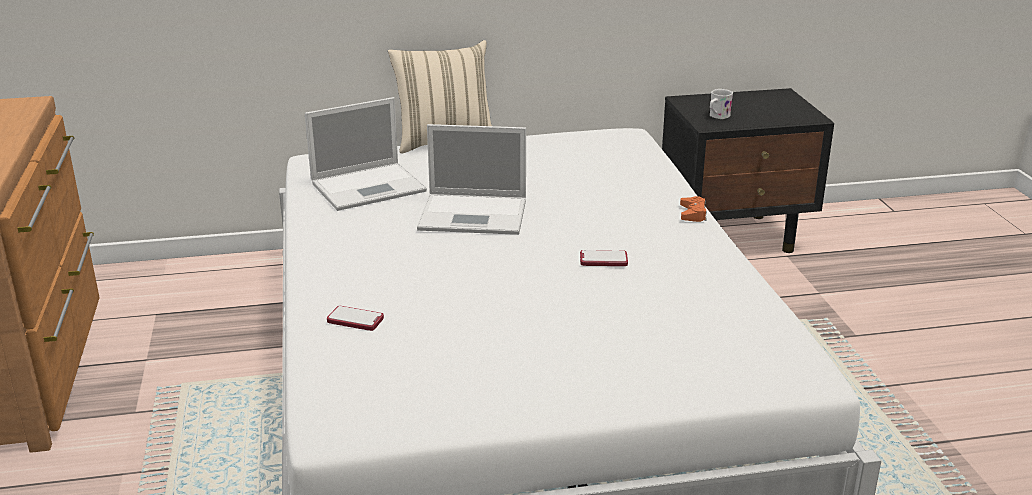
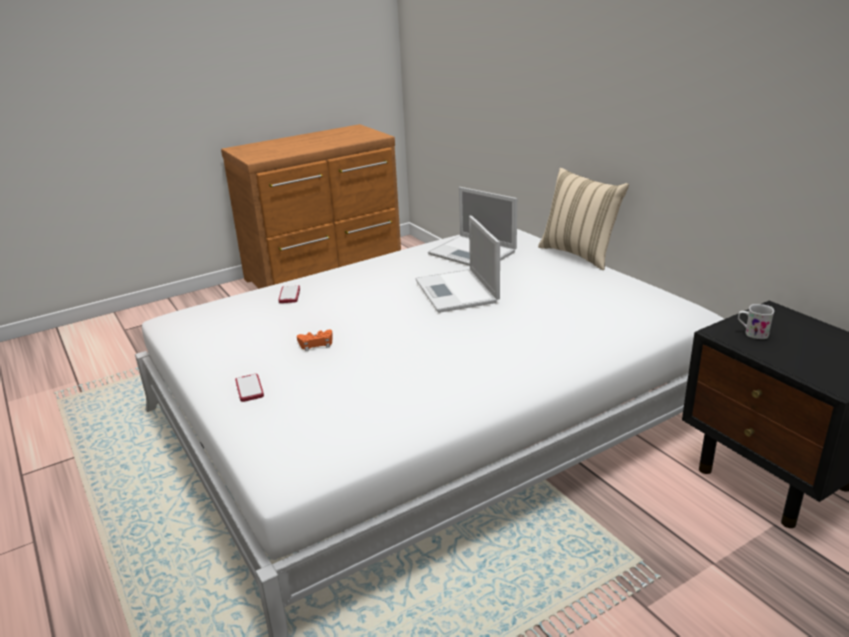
camera: 70 degrees right, 0 degrees up
(603, 260) = (424, 352): phone -> phone (249, 389)
(693, 214) = (551, 375): orange game controller -> orange game controller (316, 343)

